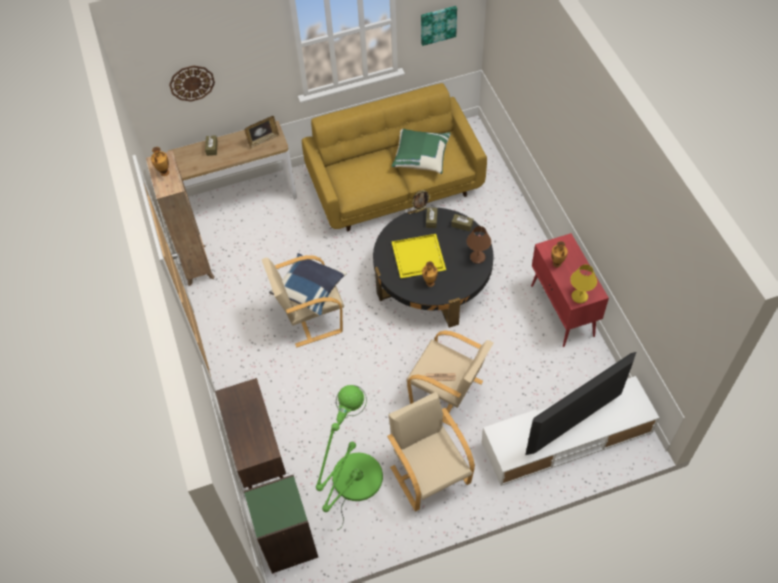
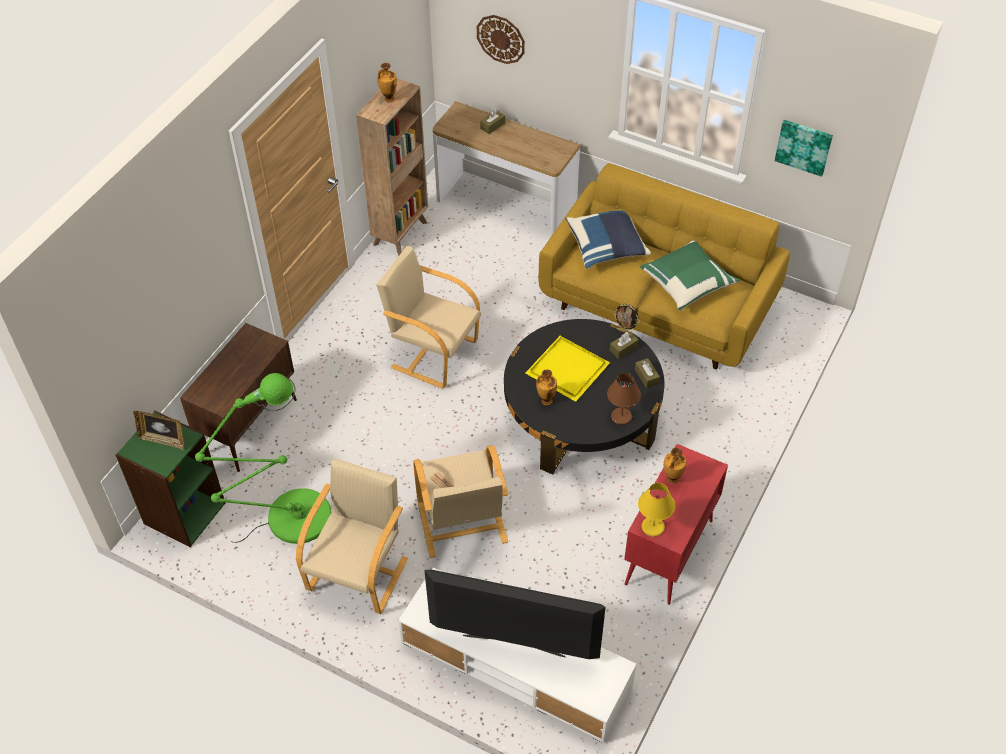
camera: 45 degrees right, 5 degrees down
(263, 140) = (544, 151): picture frame -> picture frame (163, 440)
(310, 290) = (438, 318): blue pillow -> blue pillow (606, 247)

